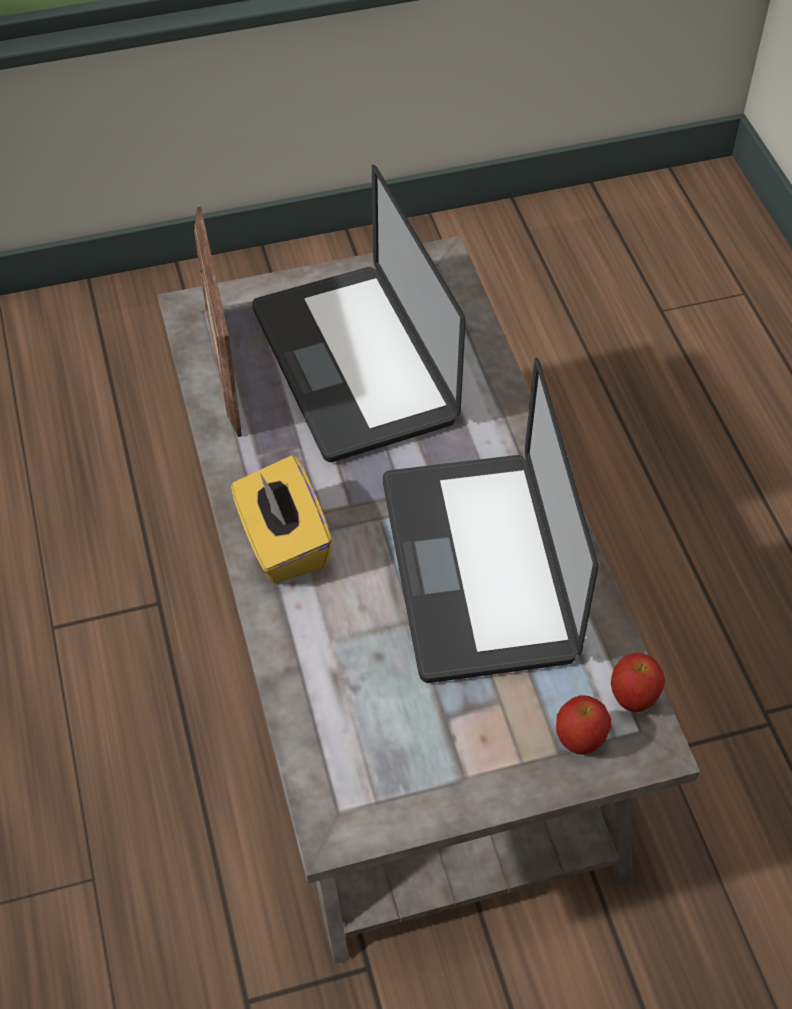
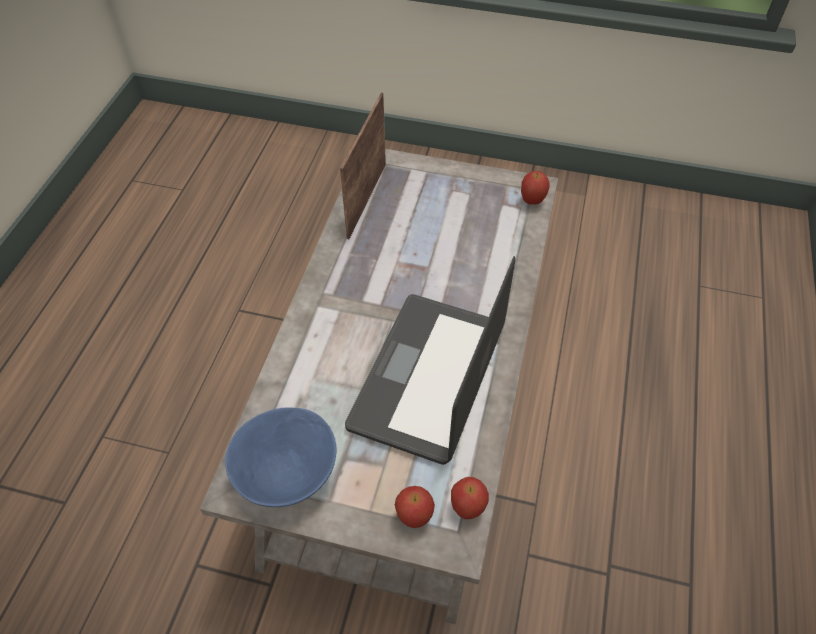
camera: 30 degrees right, 0 degrees up
(283, 543) = (327, 309): yellow tissue box -> none
(353, 365) = (440, 226): laptop -> none
(389, 773) = (288, 473): none -> blue bowl
(449, 280) = (532, 201): none -> apple

